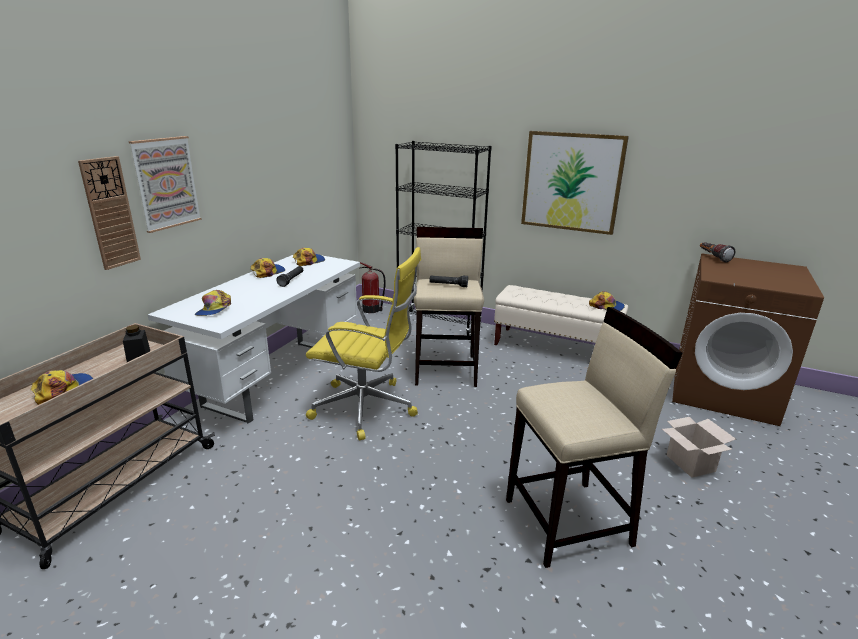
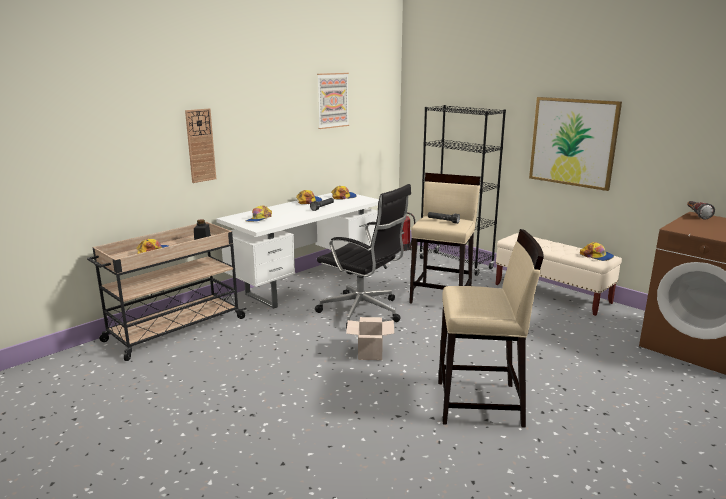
camera: 20 degrees right, 5 degrees down
(166, 183) = (240, 128): picture -> picture (332, 100)
(367, 408) = (363, 312): yellow office chair -> black office chair
(689, 463) = (619, 388): cardboard box -> cardboard box (369, 352)

